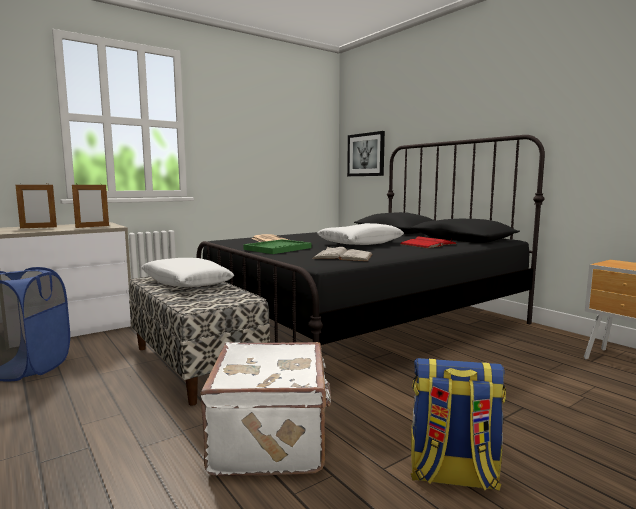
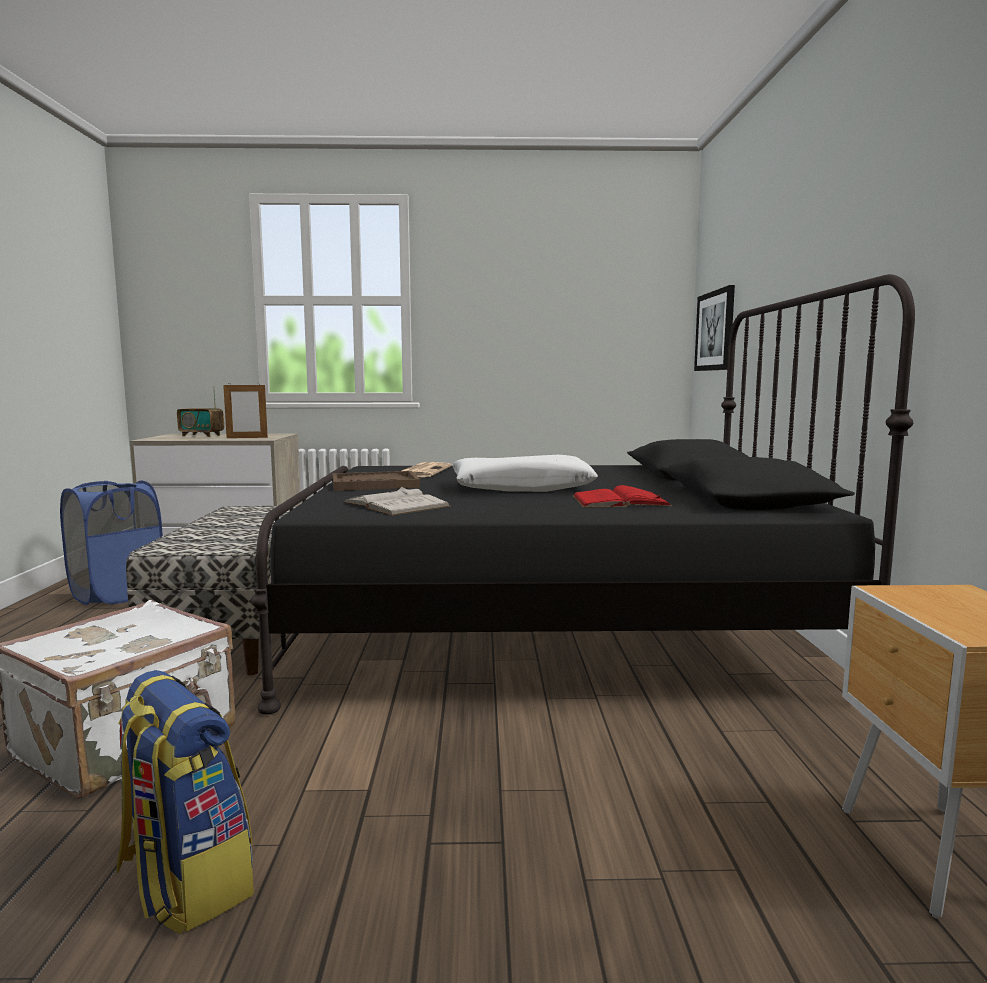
camera: 35 degrees right, 0 degrees up
(38, 227) = (201, 435): picture frame -> radio
(186, 283) = (253, 519): white pillow -> none
(277, 248) = (374, 484): green tray -> brown tray

